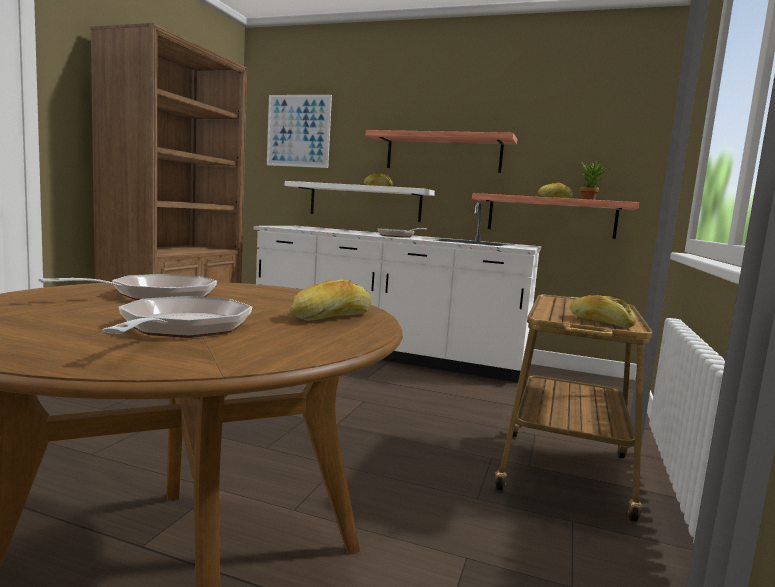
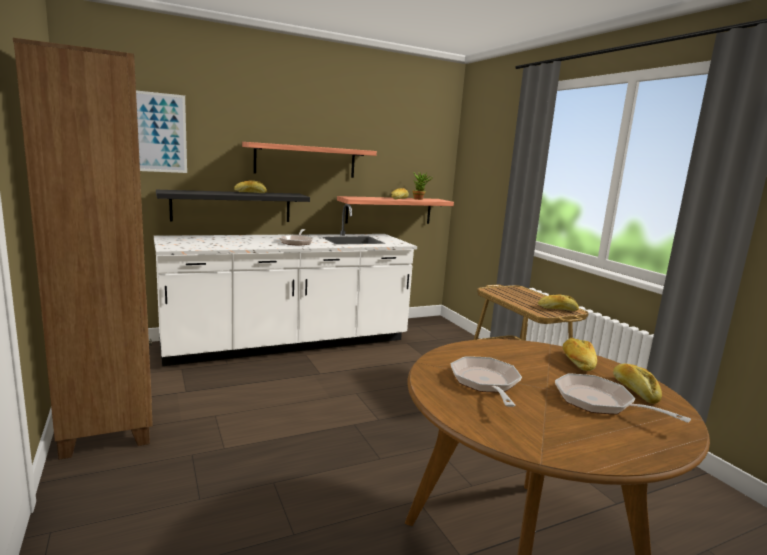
camera: 45 degrees left, 5 degrees up
(279, 340) = (634, 390): none -> bread
(364, 202) = (232, 206): white shelf -> black shelf

